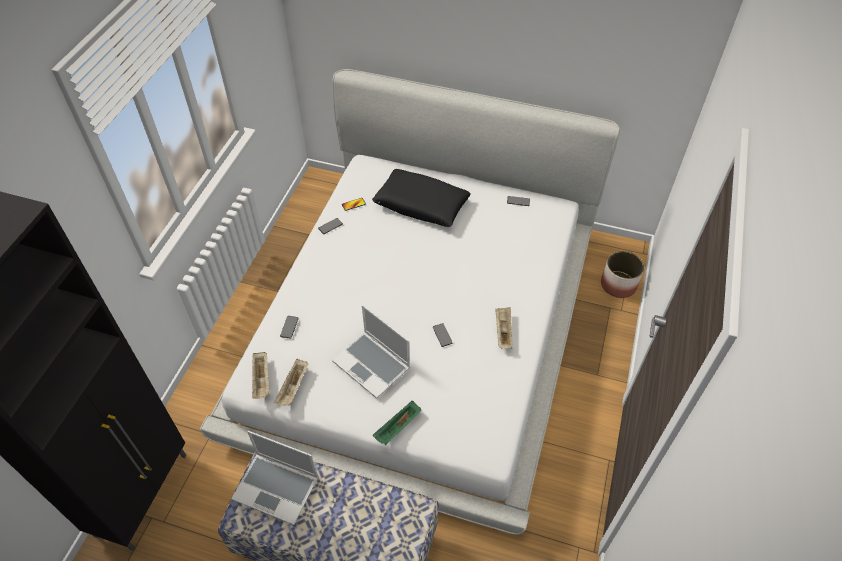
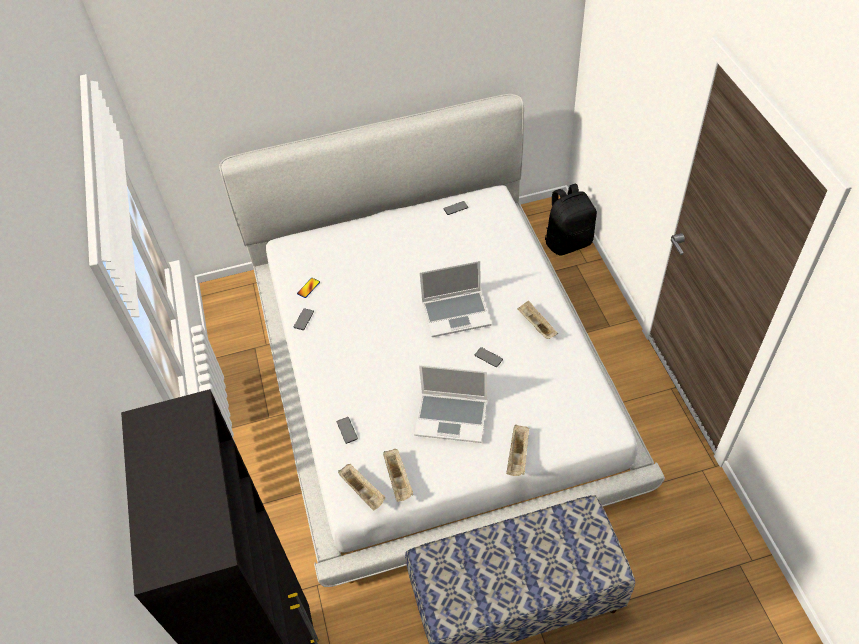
camera: 30 degrees left, 0 degrees up
(277, 488) = (456, 573): laptop -> laptop (457, 313)
(397, 428) = (518, 456): green tray -> beige tray
(421, 205) = (372, 255): black pillow -> none
(618, 284) = (568, 242): planter -> black backpack

